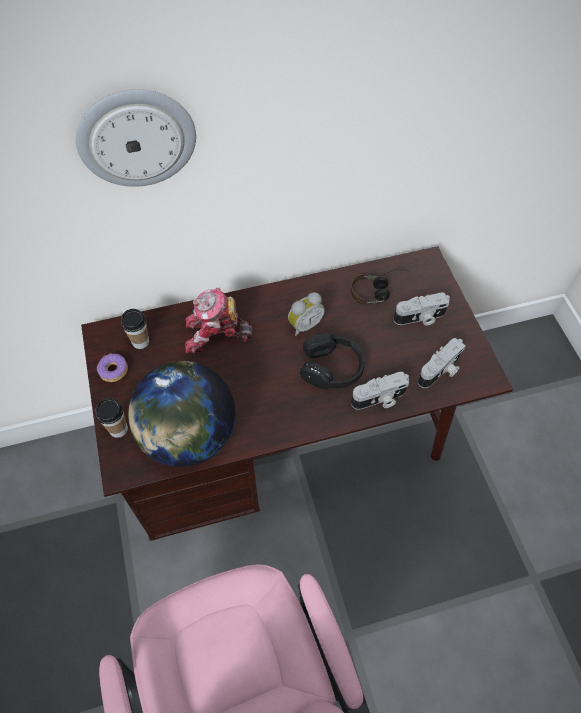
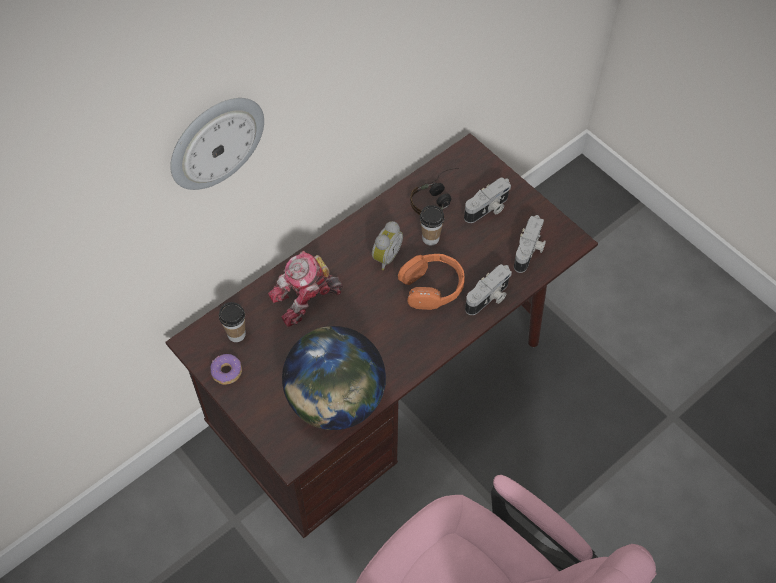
camera: 25 degrees left, 0 degrees up
(118, 429) = (265, 422): cup -> cup (430, 238)
(332, 368) = (432, 287): black headphones -> orange headphones

